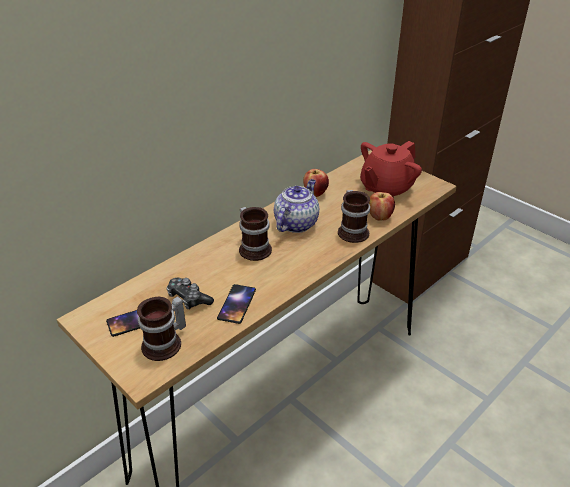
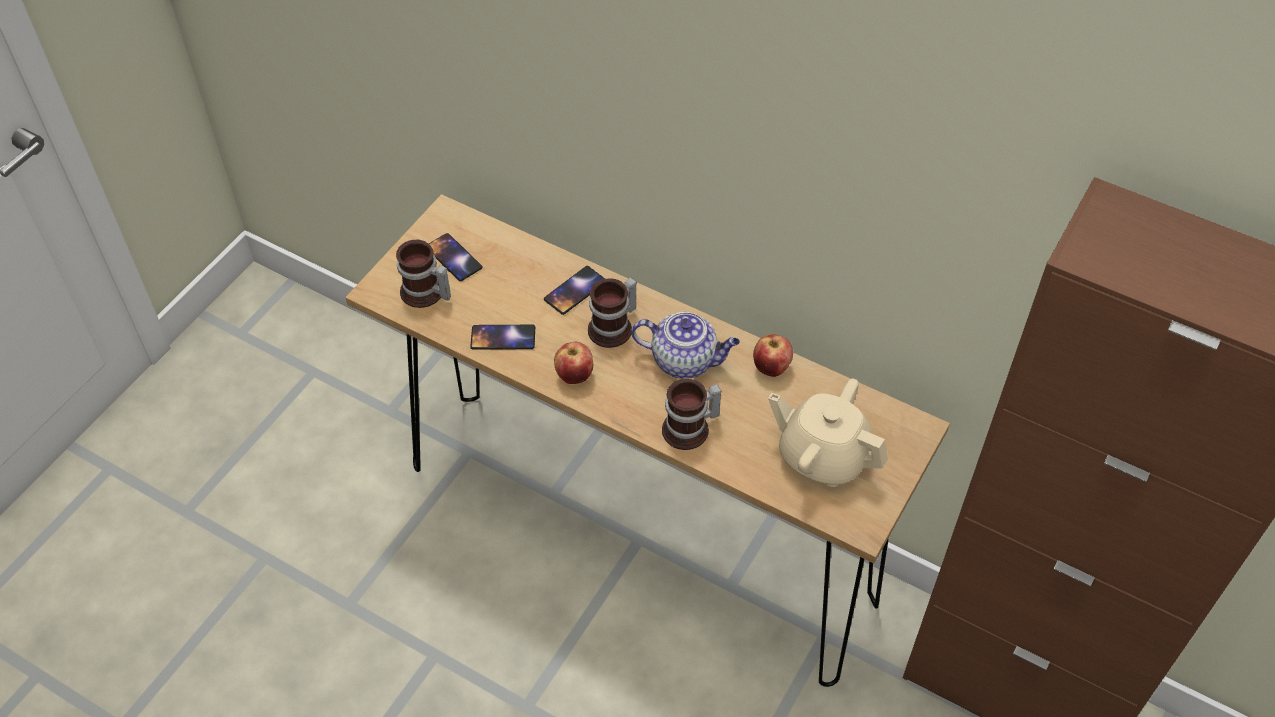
camera: 75 degrees right, 15 degrees up
(189, 298) = (500, 291): game controller -> none
(210, 260) = (575, 290): none -> phone
(380, 217) = (737, 457): apple -> apple (575, 375)
(386, 188) = (822, 456): red teapot -> beige teapot

